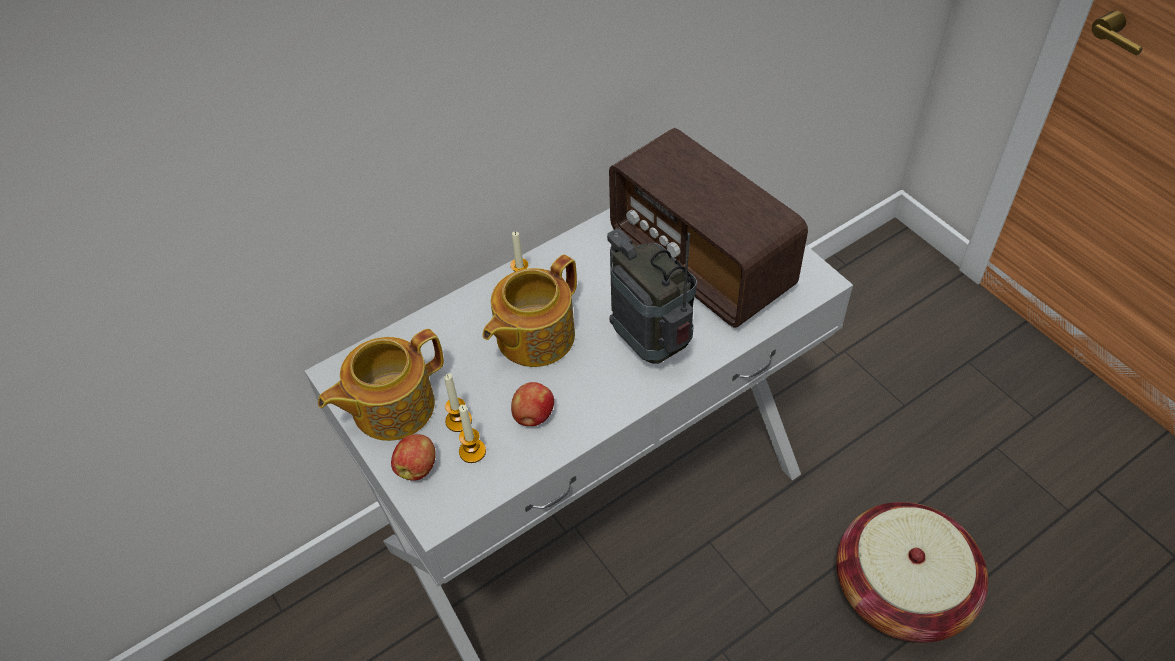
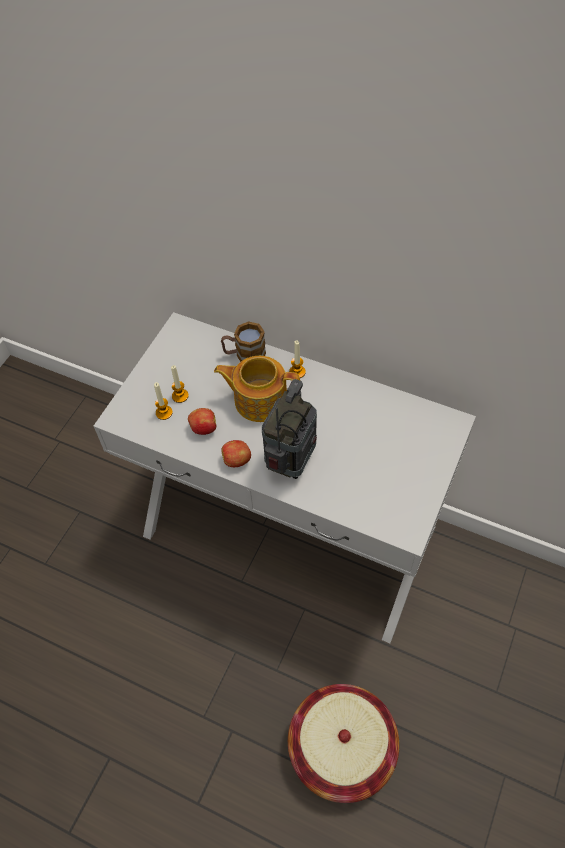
camera: 60 degrees right, 5 degrees up
(391, 406) = (172, 361): teapot -> none
(417, 467) = (140, 394): apple -> apple (237, 460)
(449, 322) = (244, 355): none -> mug
(701, 262) = (377, 457): radio -> none

